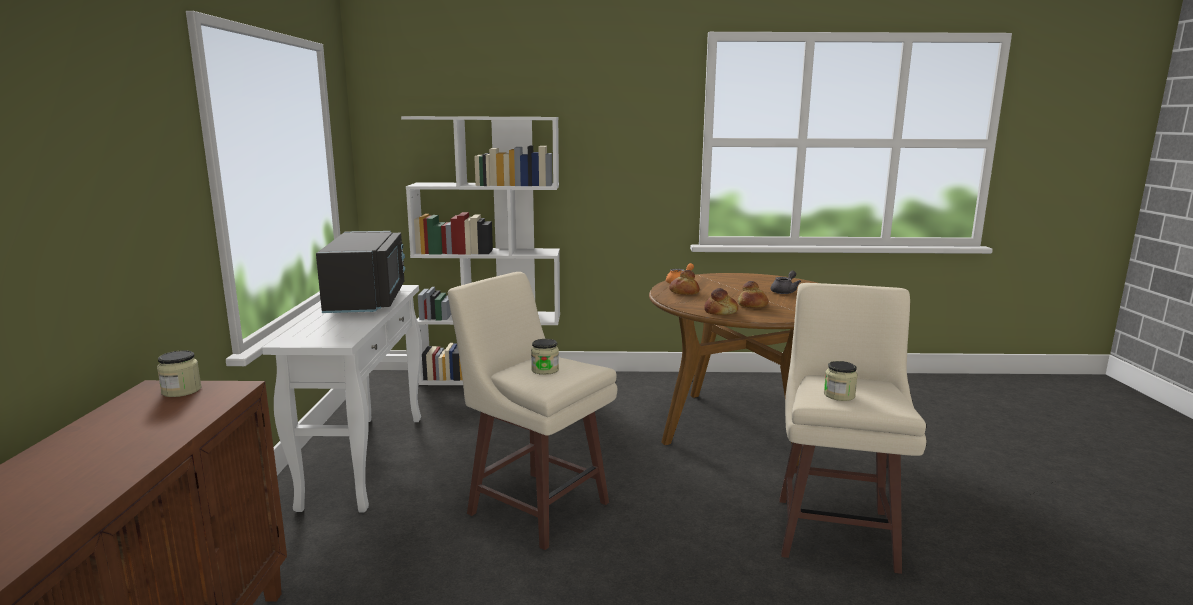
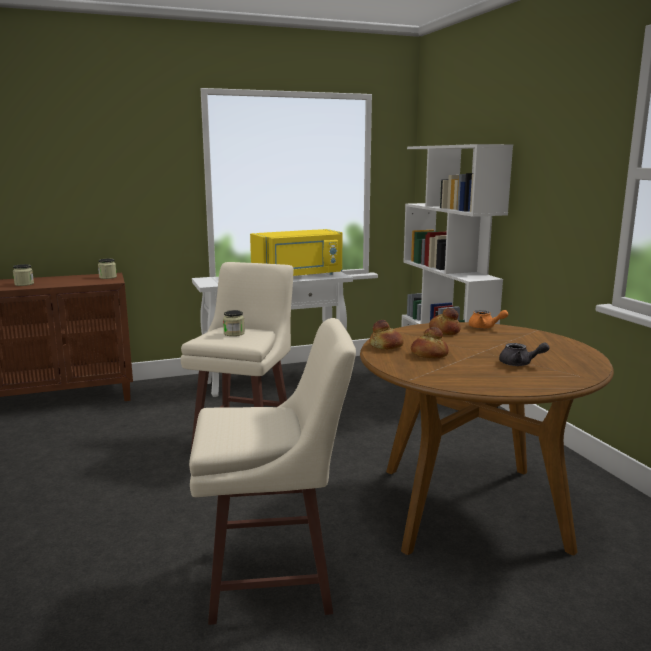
camera: 70 degrees right, 0 degrees up
(368, 300) = (299, 276): black microwave -> yellow microwave
(839, 395) = (229, 418): jar -> jar (24, 284)

